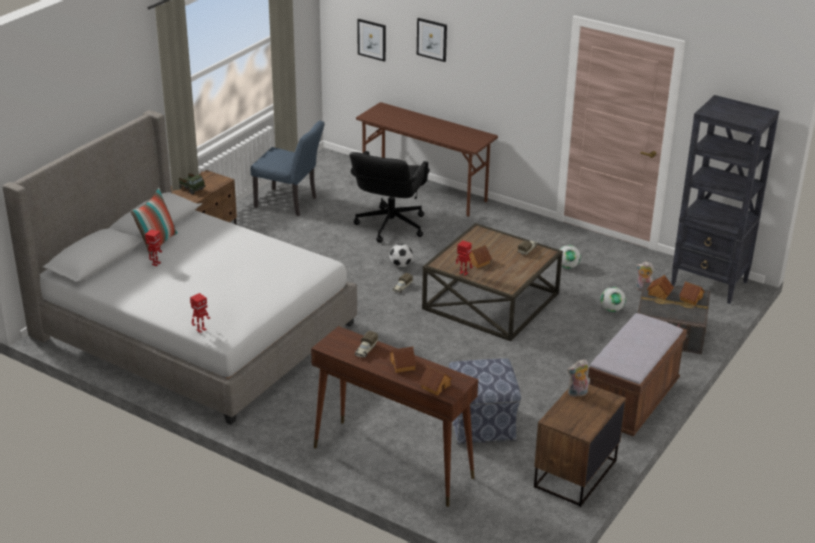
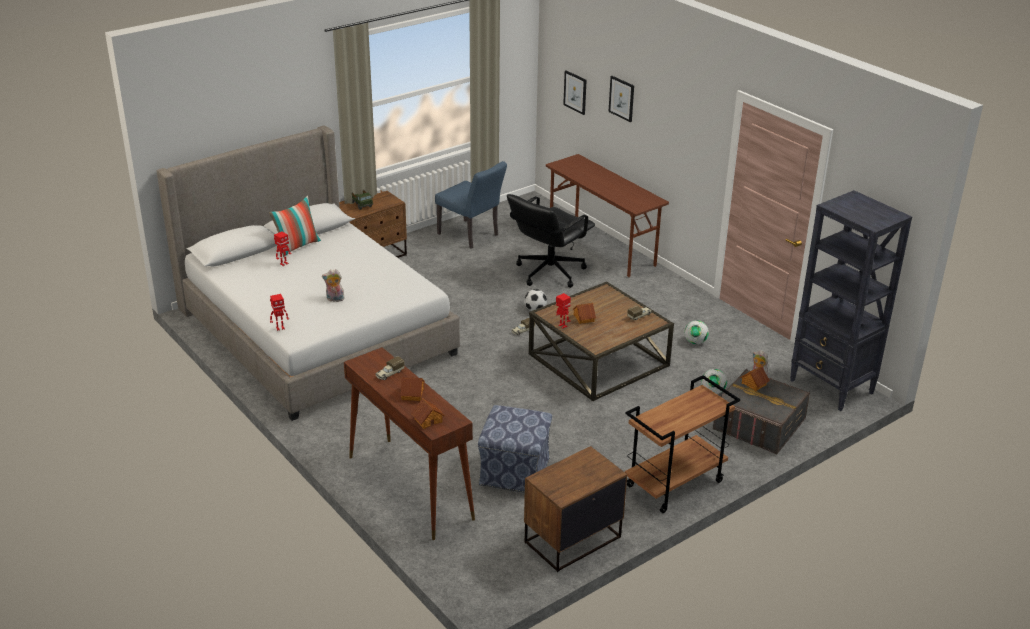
camera: 20 degrees right, 0 degrees up
(577, 393) = (581, 459): plush toy -> plush toy (334, 299)
(632, 402) = (674, 485): brown bench -> brown cart
(690, 298) = (783, 395): toy house -> none

